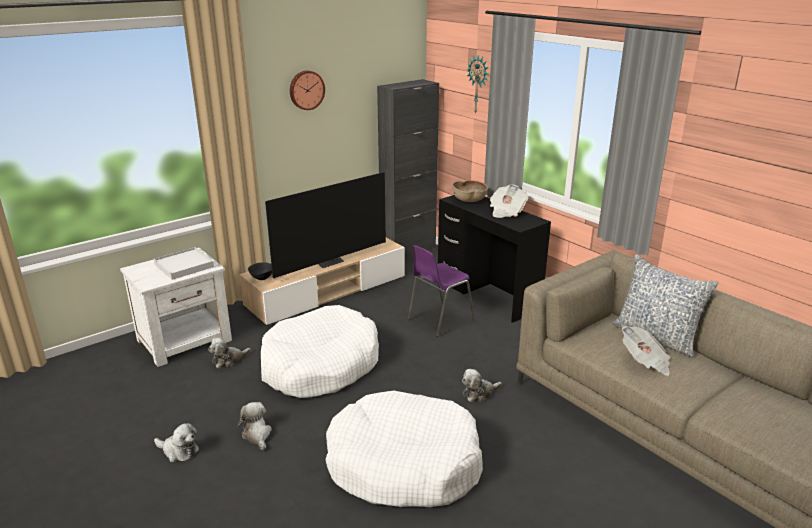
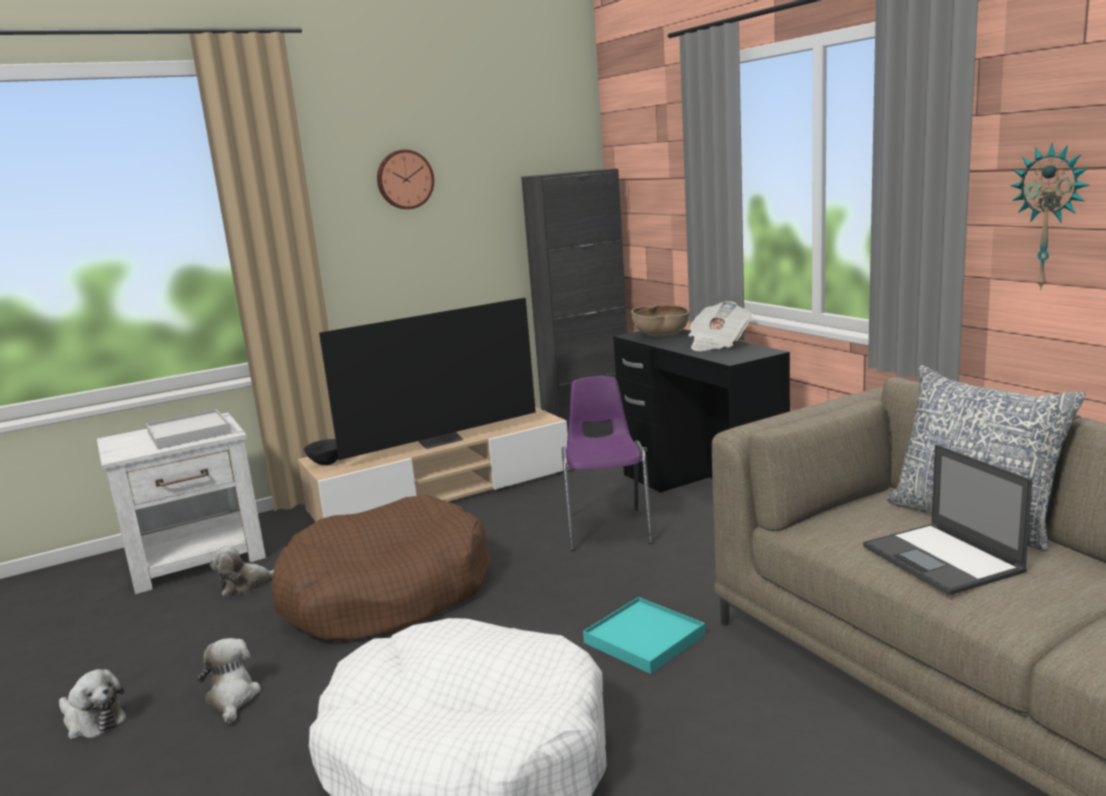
camera: 10 degrees right, 10 degrees down
(320, 365) = (386, 594): white dog bed -> brown dog bed
(439, 320) = (607, 528): purple chair -> purple chair turned 120 degrees clockwise
(478, 84) = (672, 158): wall clock -> wall clock (1049, 217)
(479, 393) = (644, 639): plush toy -> turquoise tray
(645, 362) = (943, 559): newspaper -> laptop

